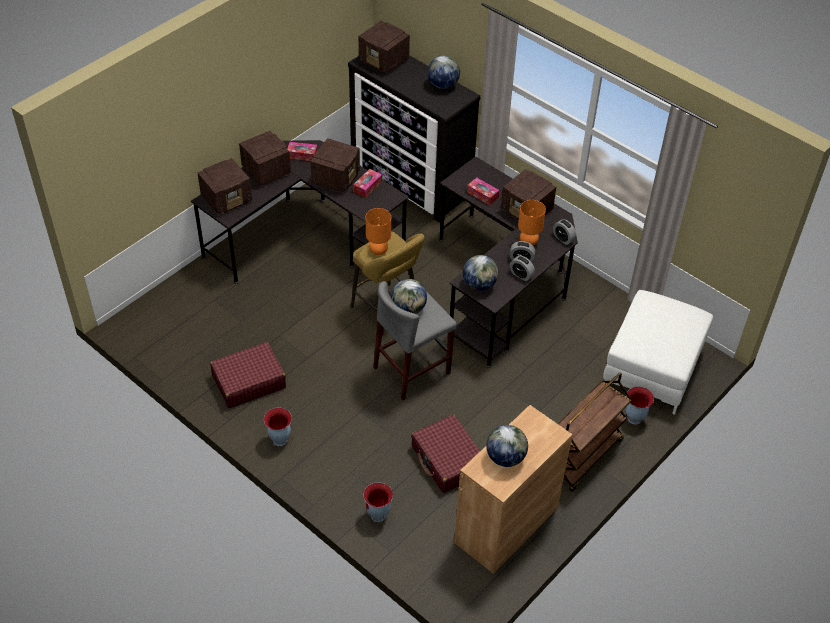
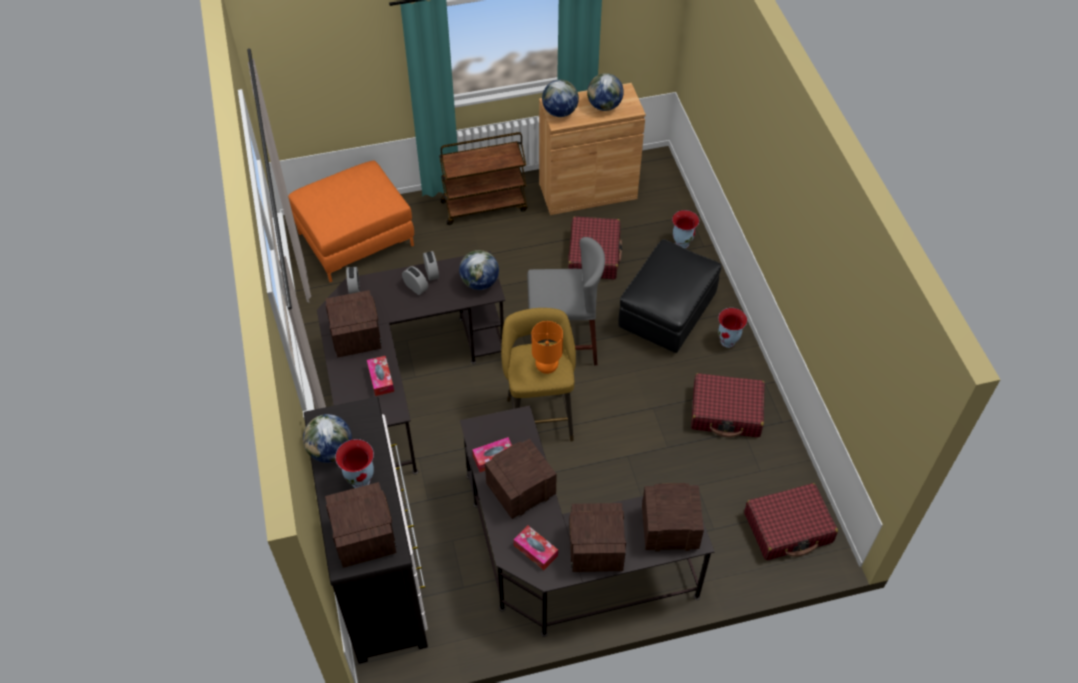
camera: 145 degrees left, 5 degrees up
(160, 324) = (788, 528): none -> red suitcase
(347, 439) = (666, 313): none -> black ottoman
(408, 309) = (563, 298): globe -> globe (559, 112)
(528, 242) = (390, 301): orange table lamp -> none
(634, 419) = (415, 211): vase -> vase (361, 480)
(652, 369) = (356, 239): white ottoman -> orange ottoman

